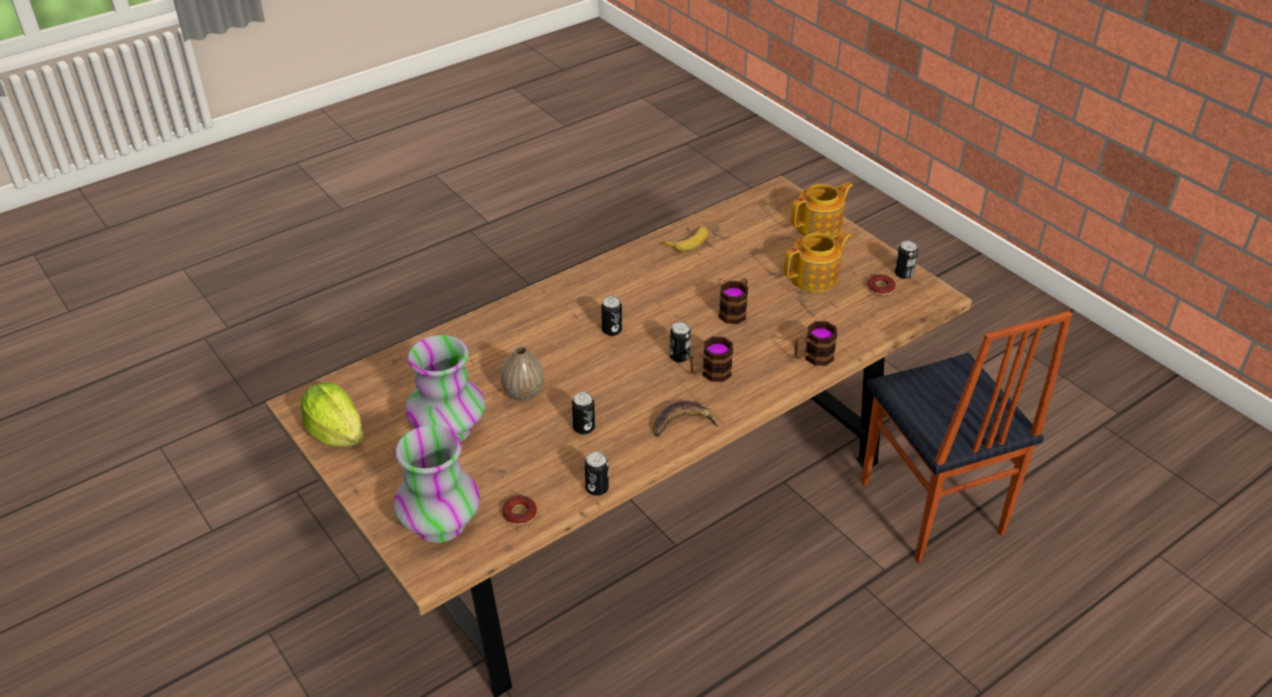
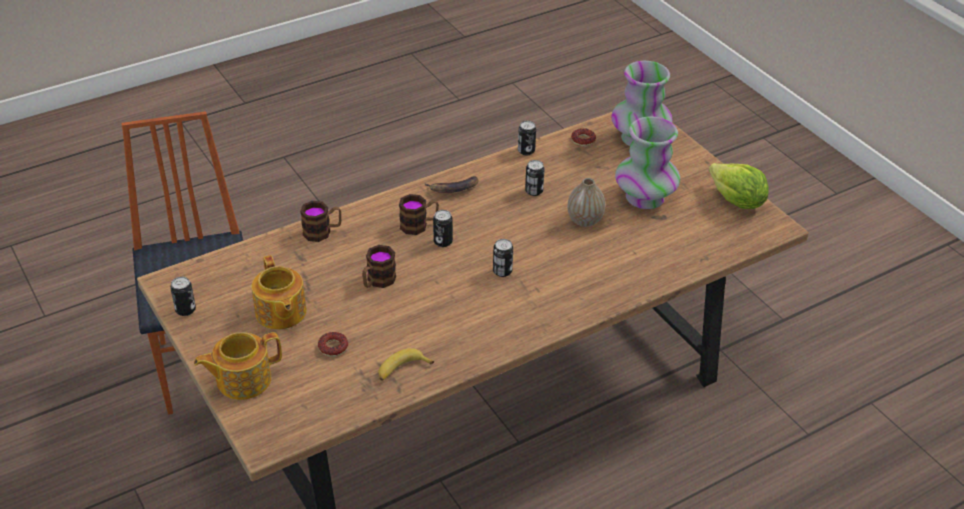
camera: 175 degrees left, 0 degrees up
(815, 277) = (280, 313): teapot -> teapot turned 90 degrees counterclockwise
(880, 288) = (220, 295): donut -> donut (333, 347)

